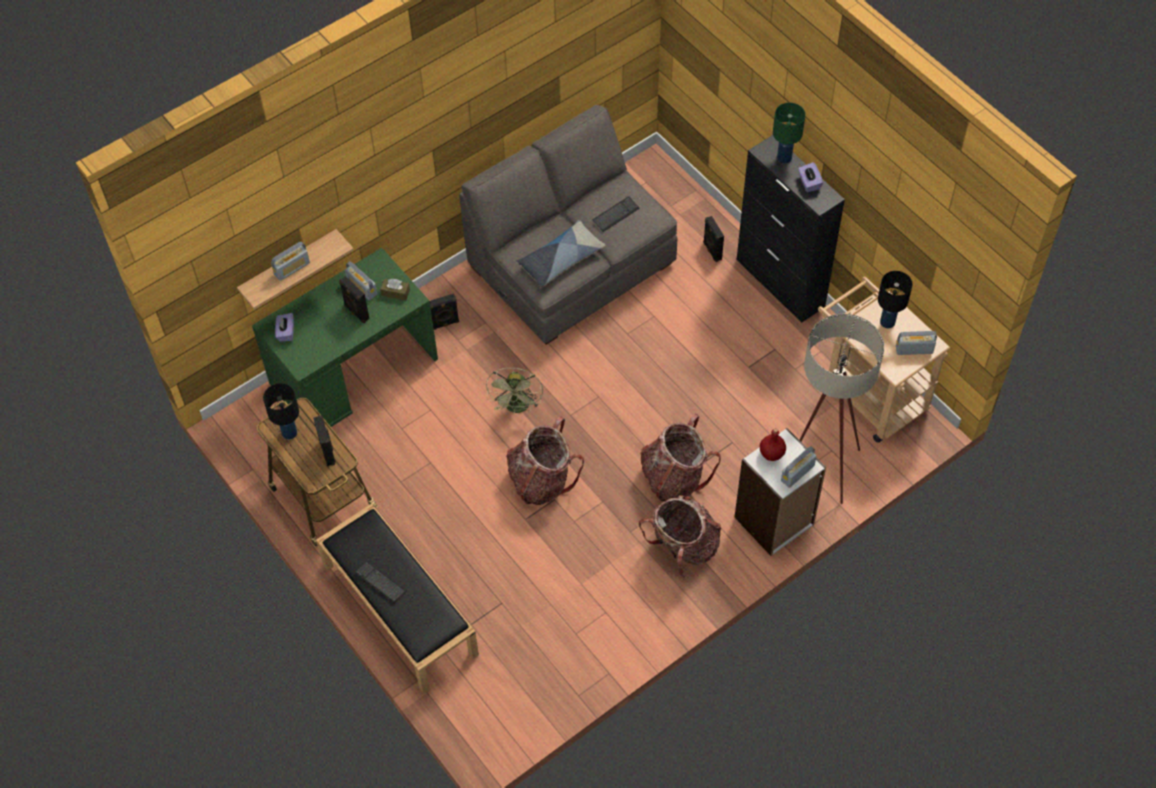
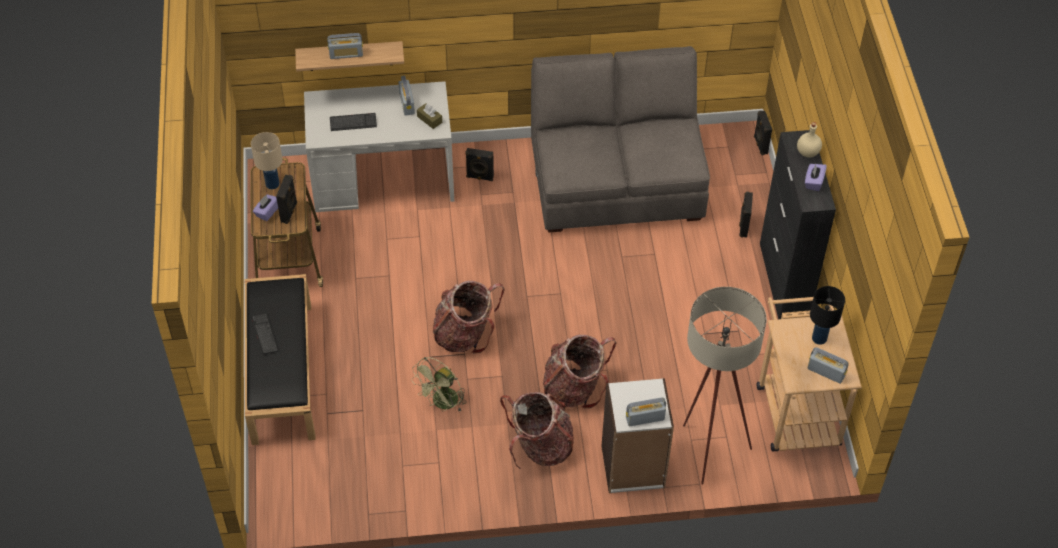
camera: 30 degrees right, 5 degrees down
(286, 332) = (324, 109): purple tissue box -> purple tissue box (267, 212)
(289, 433) = (272, 184): black table lamp -> beige table lamp
(353, 371) = (383, 178): green desk -> white desk
(356, 312) = (388, 119): black speaker -> black speaker (760, 145)
(517, 408) = (488, 269): green fan -> green fan (442, 403)
(560, 259) = (587, 160): pillow -> none
(615, 215) = (659, 147): keyboard -> keyboard (353, 123)
(772, 454) = (635, 392): red bottle -> none
(784, 157) = (807, 152): green table lamp -> beige bottle

